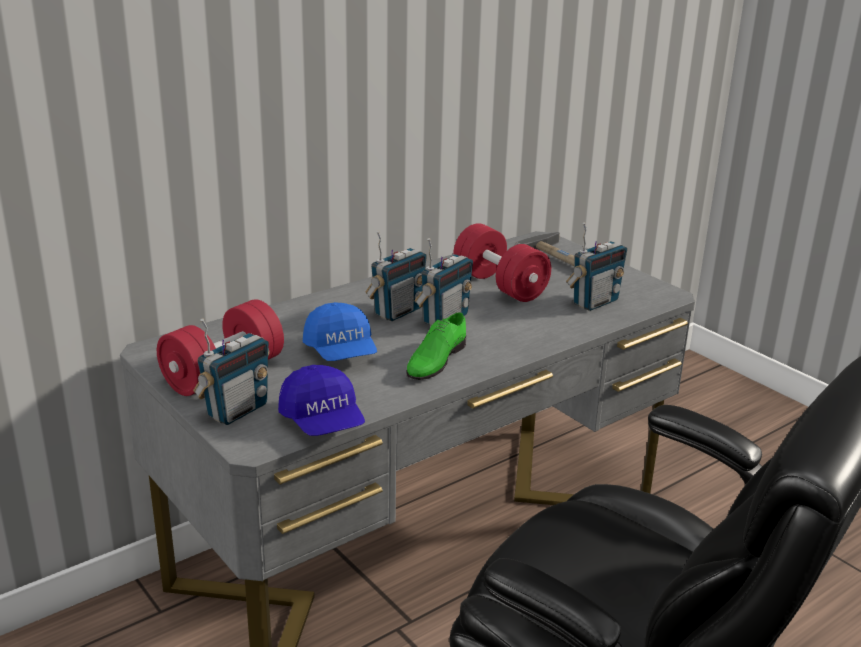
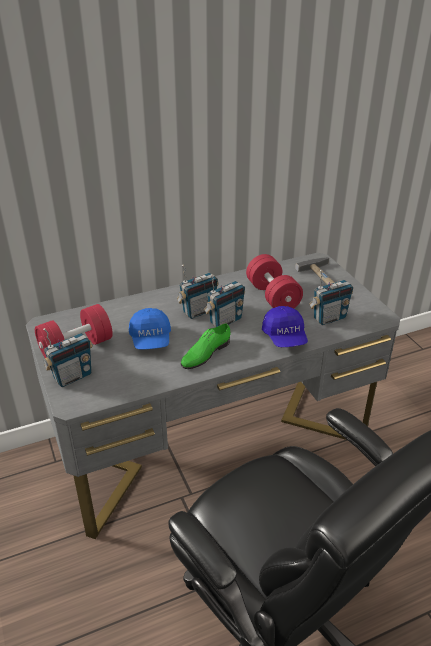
camera: 15 degrees right, 10 degrees up
(323, 422) = (117, 392): blue cap -> blue cap (285, 337)

